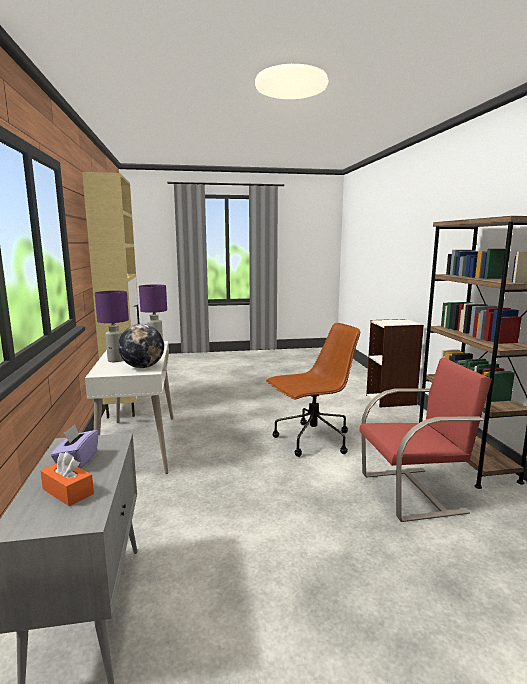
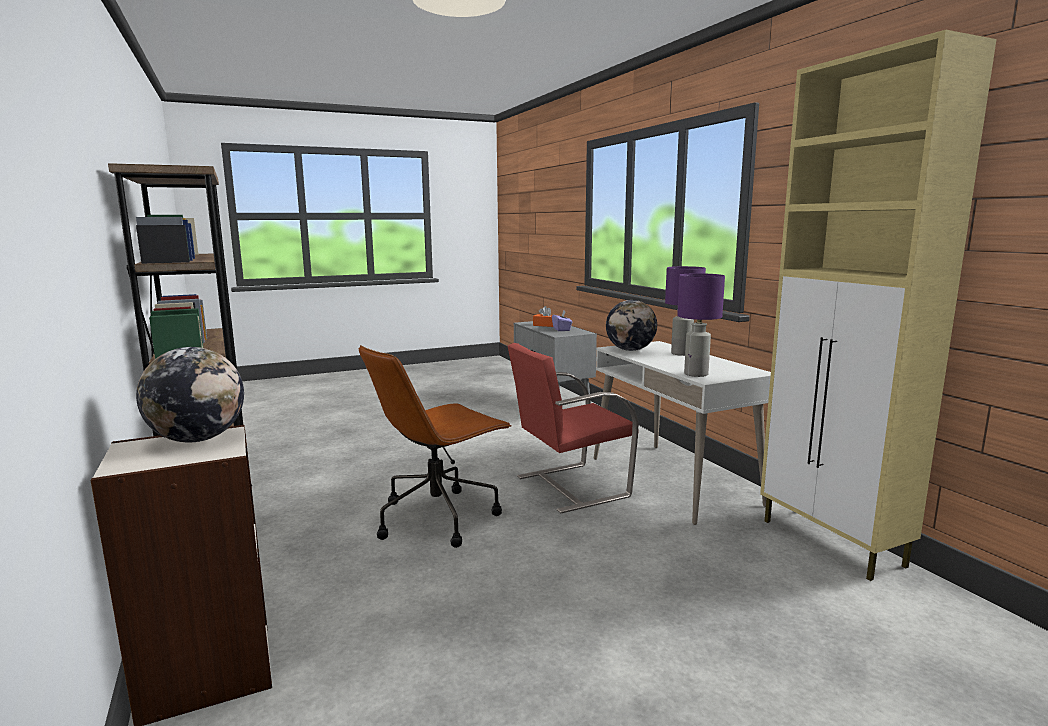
camera: 165 degrees right, 0 degrees up
(393, 323) = (198, 439): none -> globe
(414, 493) = (328, 473): red chair -> red chair (569, 486)

